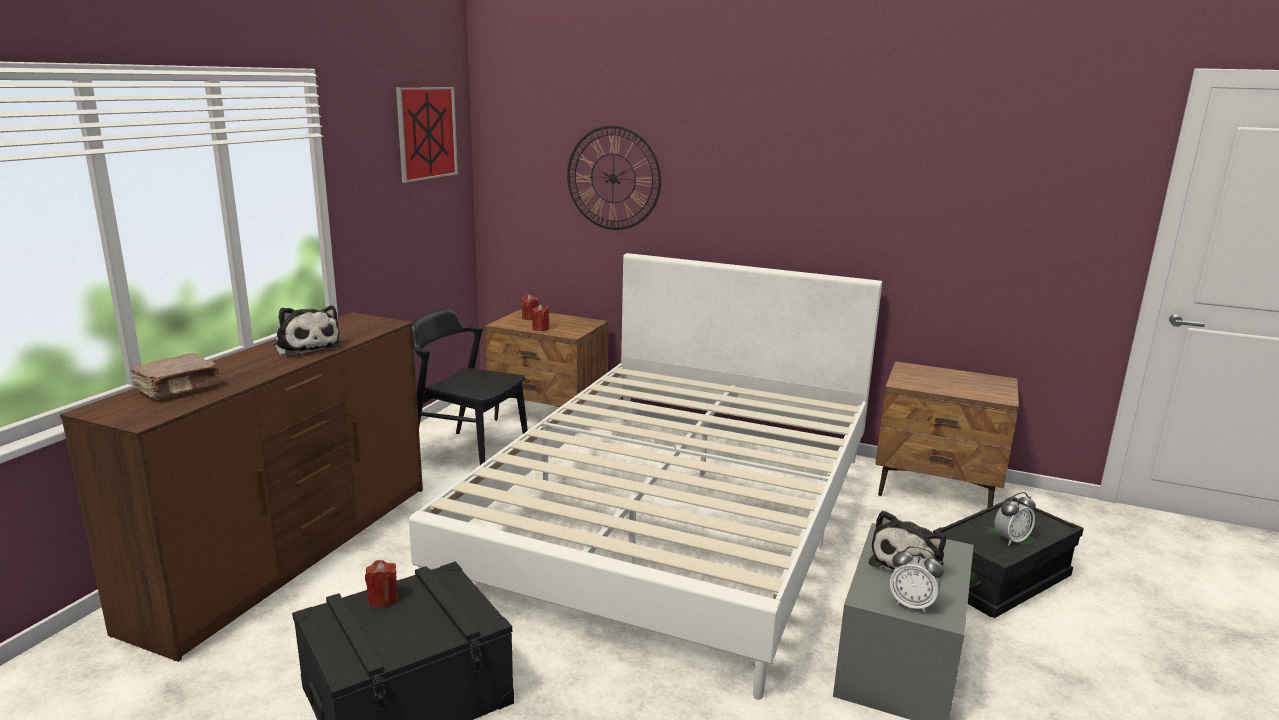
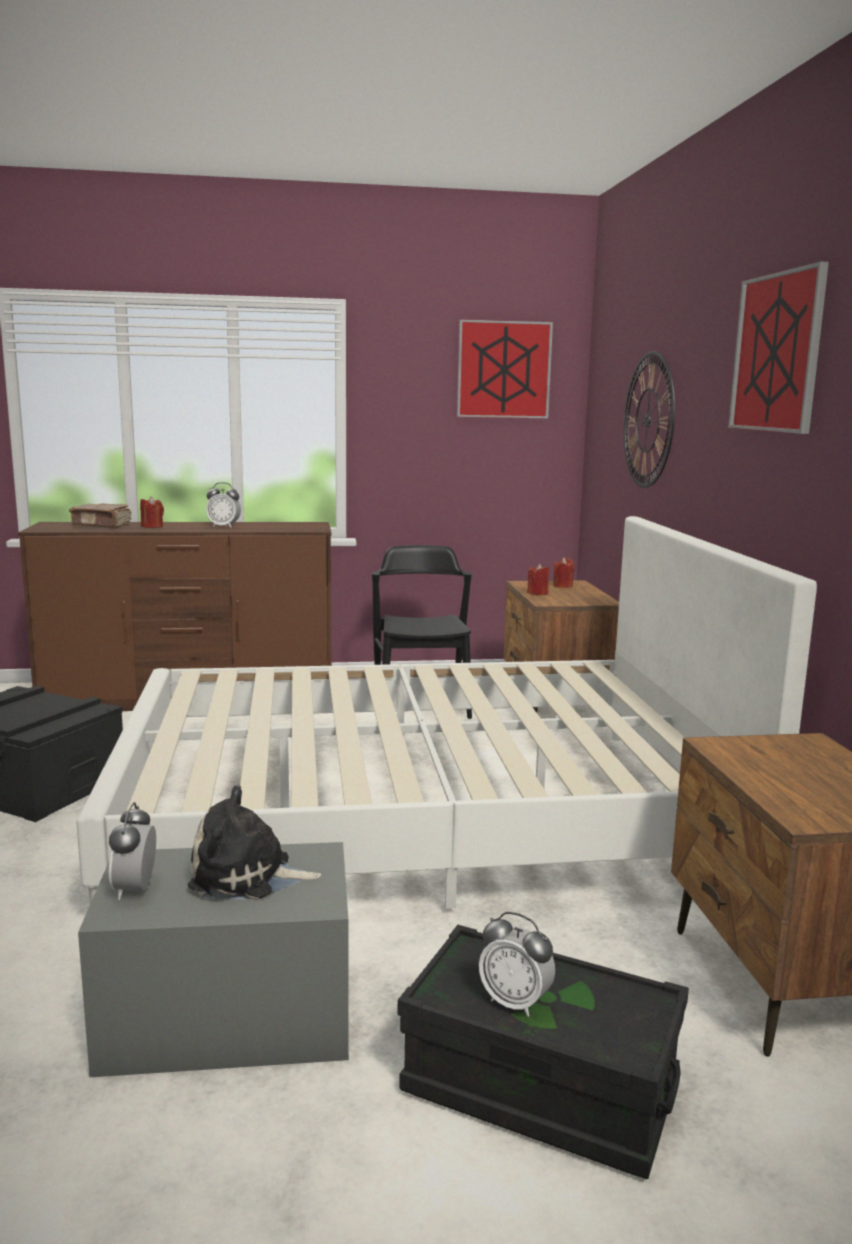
camera: 60 degrees right, 5 degrees down
(306, 346) = (224, 527): plush toy -> alarm clock
(382, 599) = (48, 701): red candle -> red candle (152, 526)
(805, 145) = (777, 353): none -> picture

